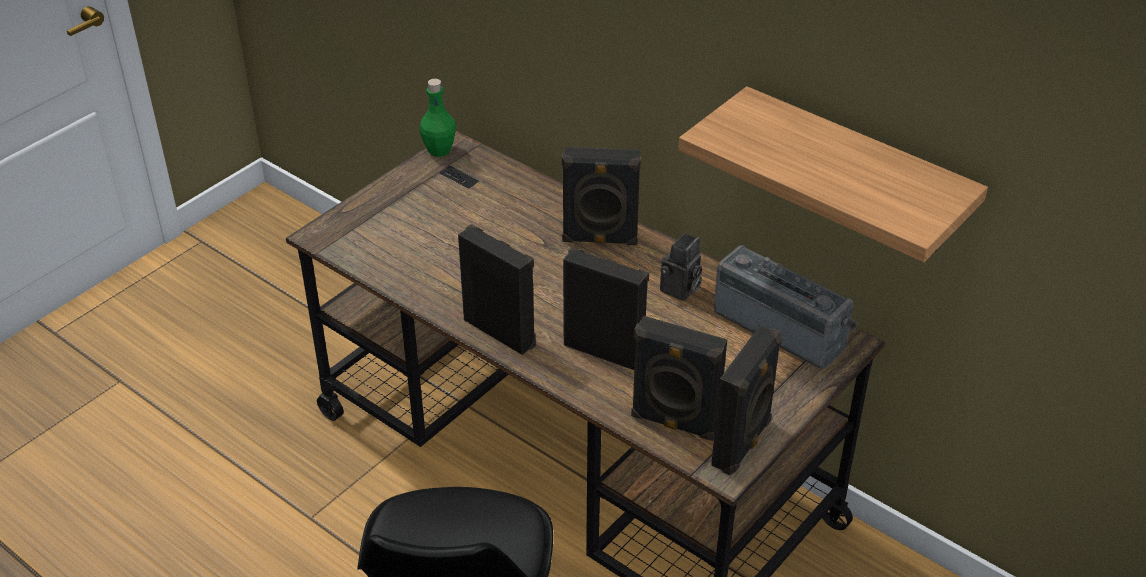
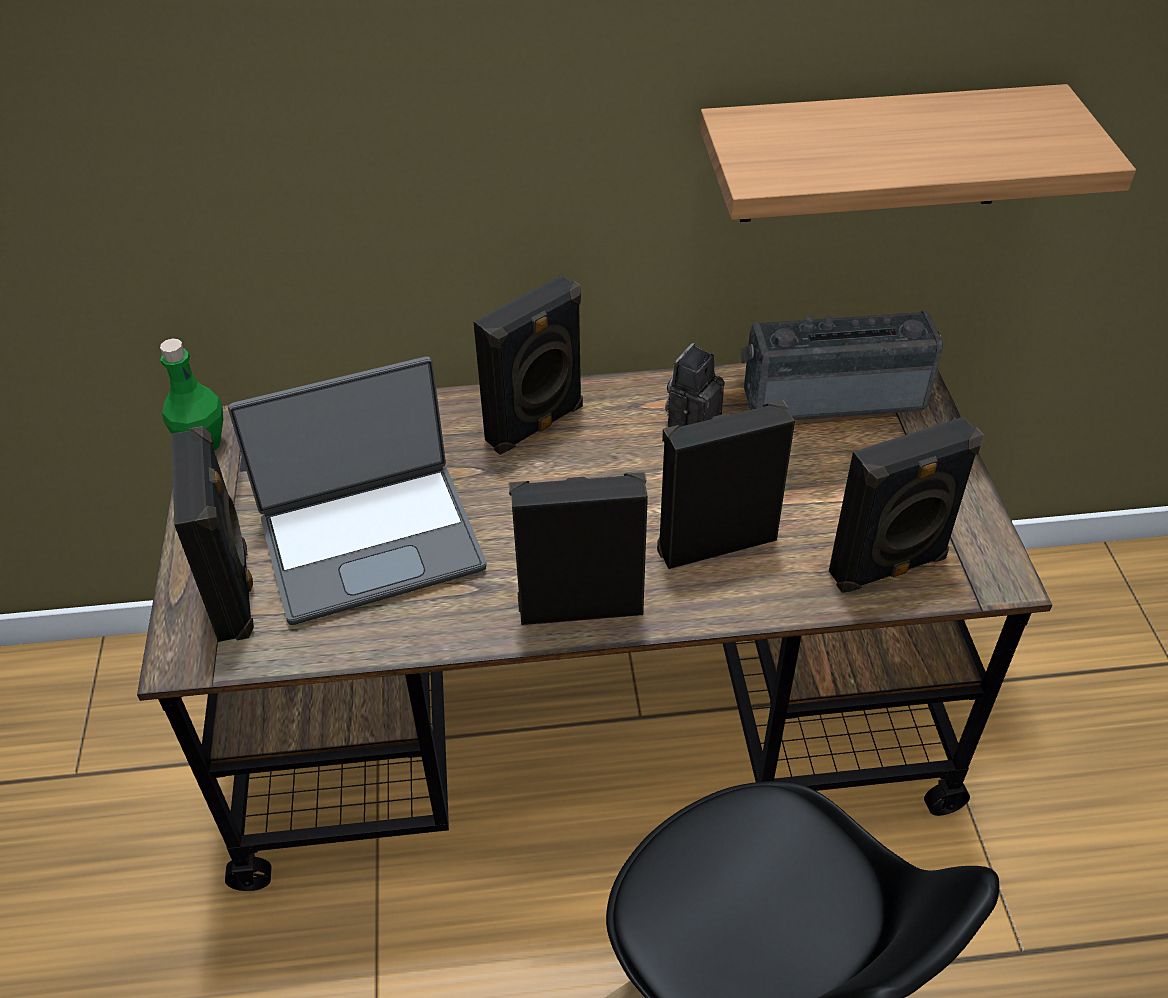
camera: 45 degrees left, 5 degrees up
(451, 240) = (371, 541): none -> laptop
(680, 290) = (692, 423): camera -> camera turned 135 degrees counterclockwise
(743, 444) = (973, 537): black speaker -> black speaker (235, 592)

